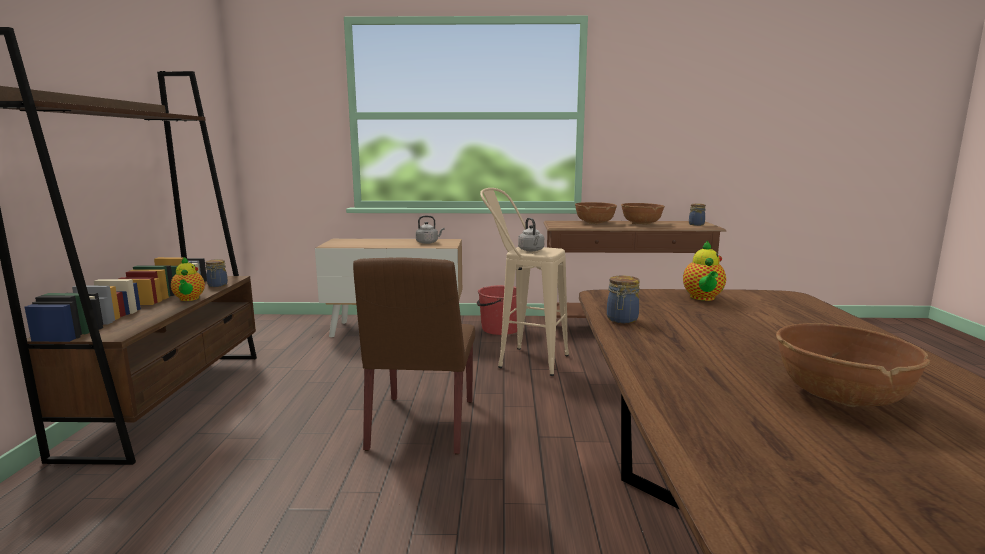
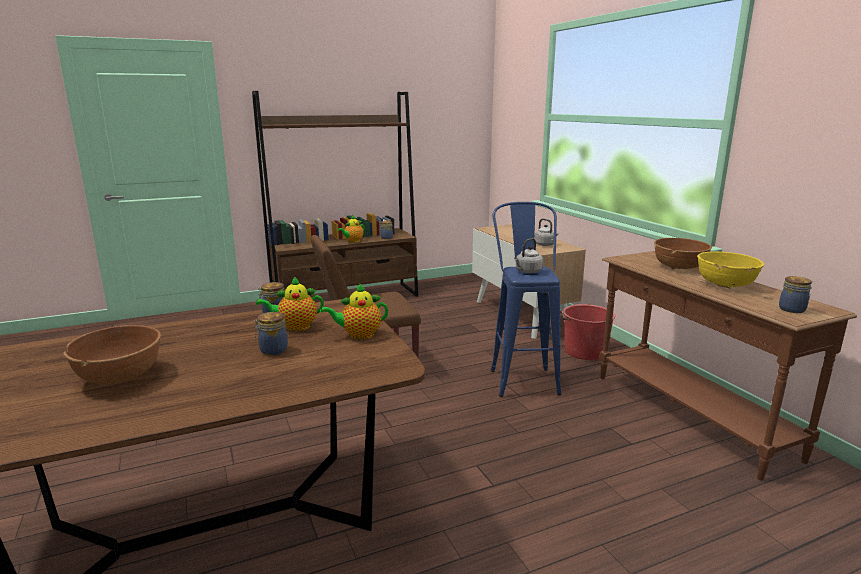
camera: 65 degrees right, 5 degrees up
(522, 360) = (522, 377): beige stool -> blue stool
(641, 223) = (725, 284): brown bowl -> yellow bowl
(668, 314) = (295, 327): none -> teapot
(743, 326) = (272, 350): none -> jar

